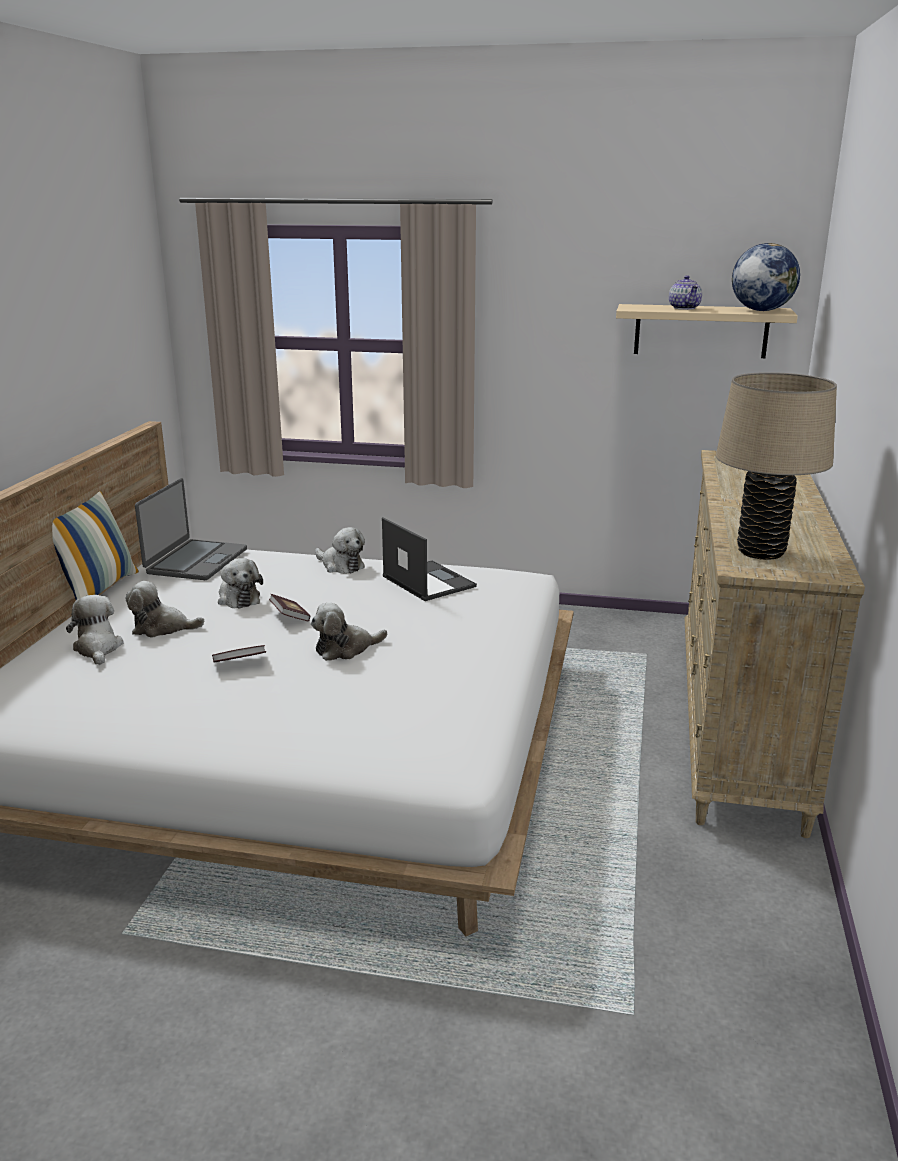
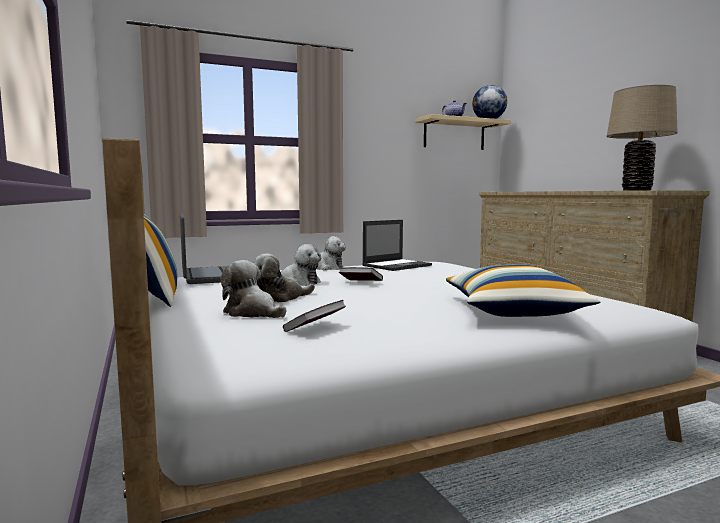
camera: 35 degrees left, 15 degrees down
(240, 664) = (393, 300): book -> book (314, 328)
(296, 722) = (513, 311): none -> pillow
(345, 649) = (438, 286): plush toy -> none
(427, 581) = (397, 265): laptop -> laptop turned 120 degrees clockwise

